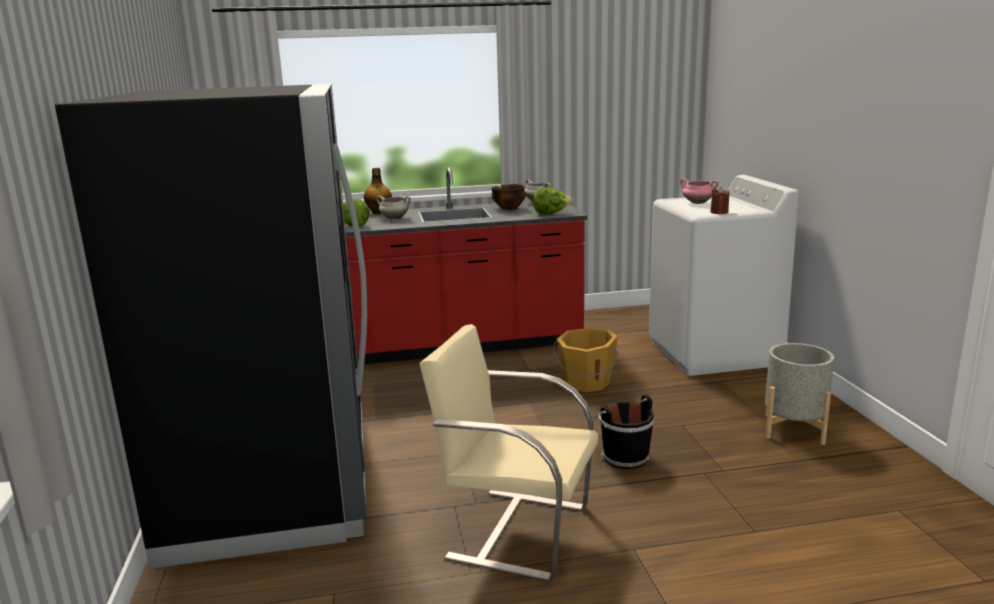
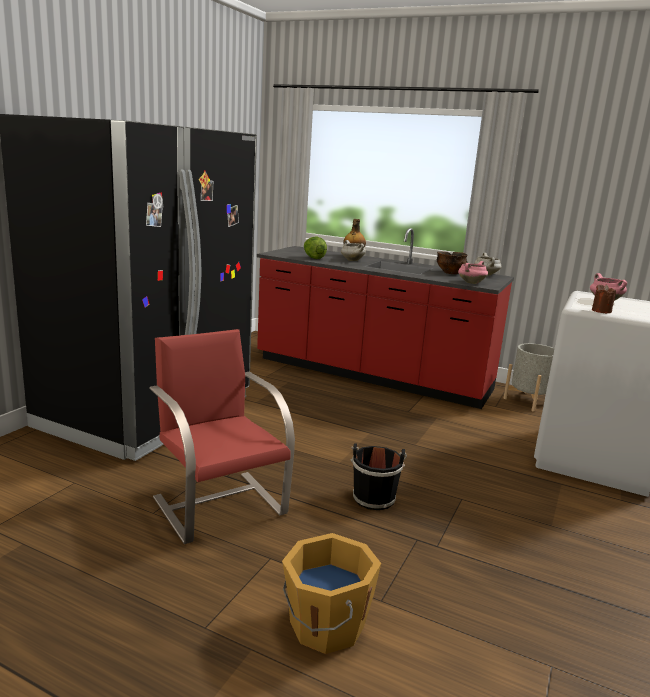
camera: 35 degrees right, 0 degrees up
(516, 531) = (219, 504): beige chair -> red chair
(551, 214) = (471, 283): lettuce -> pink cooking pot
(586, 383) = (435, 437): orange bucket -> orange bucket (325, 625)
(794, 429) = (564, 549): grey planter -> grey planter (529, 401)

